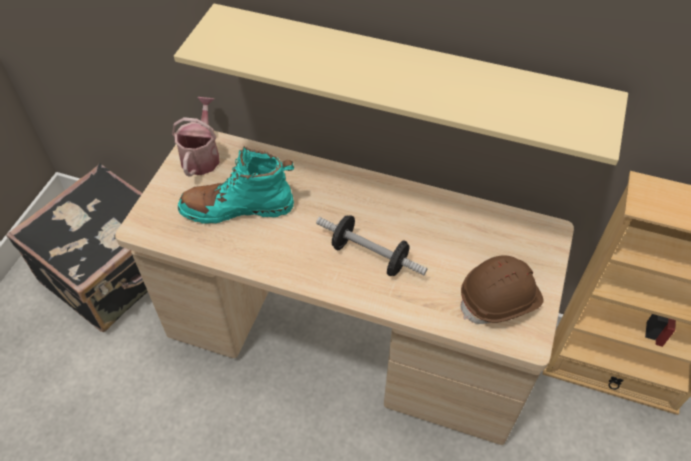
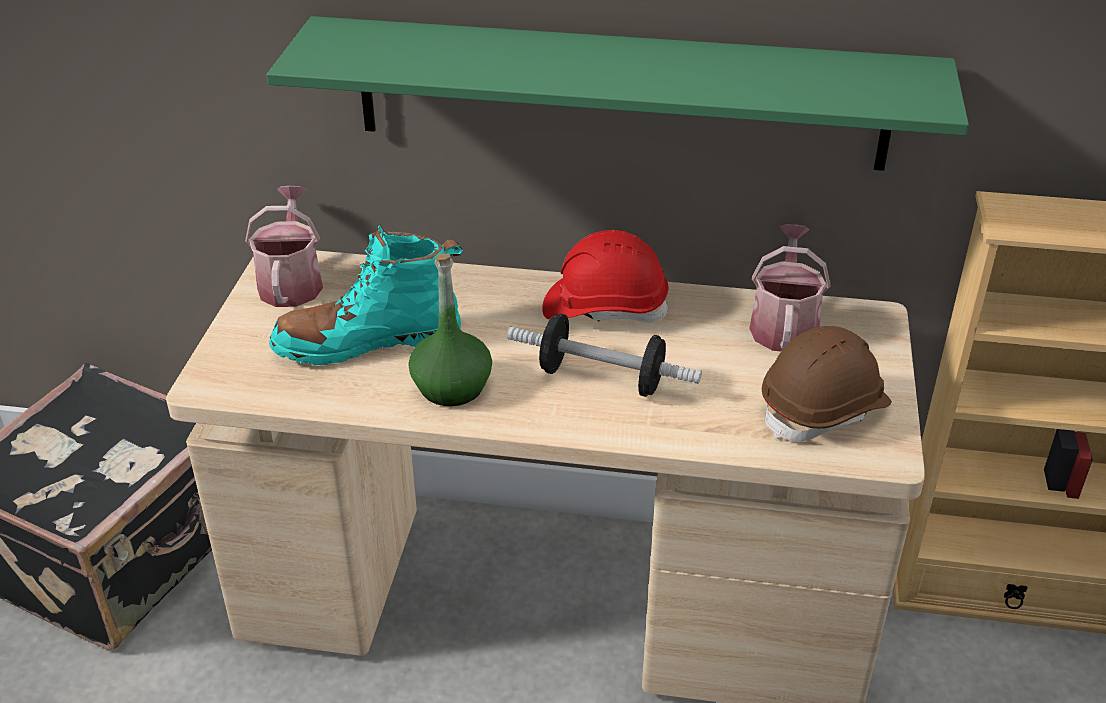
camera: 10 degrees left, 15 degrees down
(279, 250) = (451, 387): none -> green bottle
(384, 201) = (604, 308): none -> red hard hat
(405, 77) = (620, 93): beige shelf -> green shelf
(492, 229) = (784, 325): none -> watering can

